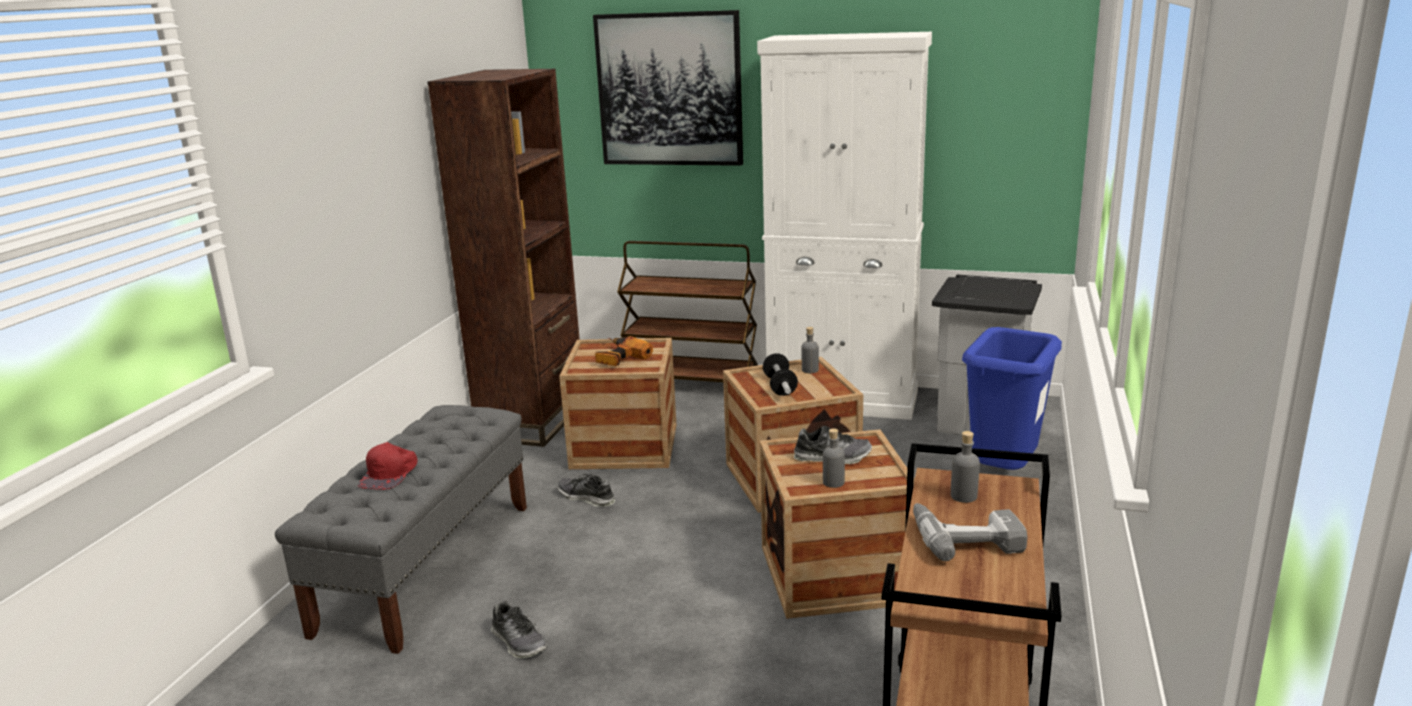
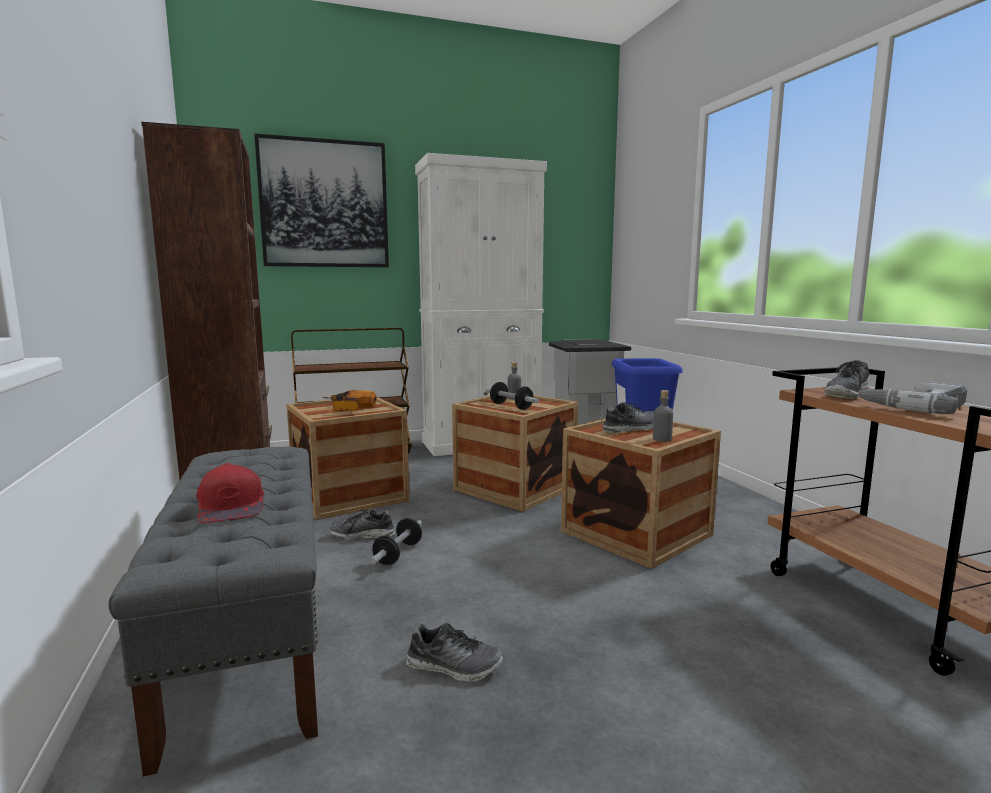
camera: 35 degrees left, 10 degrees down
(592, 528) = (398, 554): none -> dumbbell
(963, 496) = (847, 394): grey bottle -> shoe

